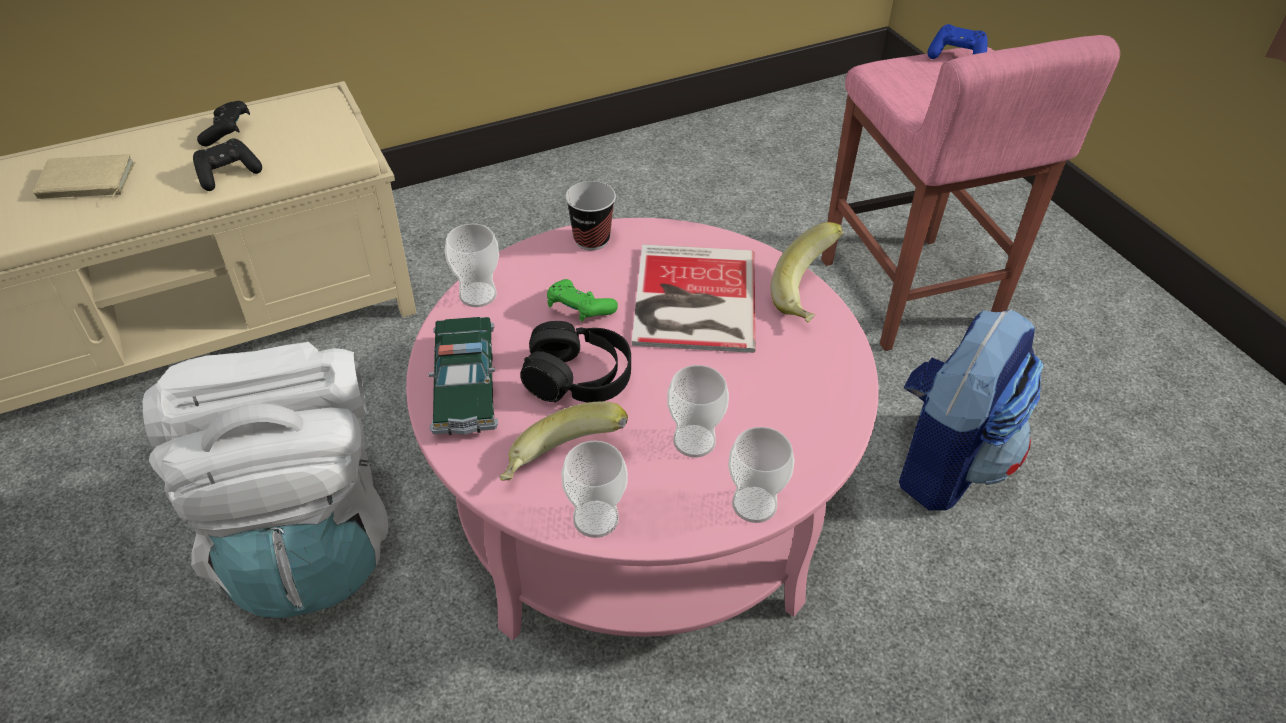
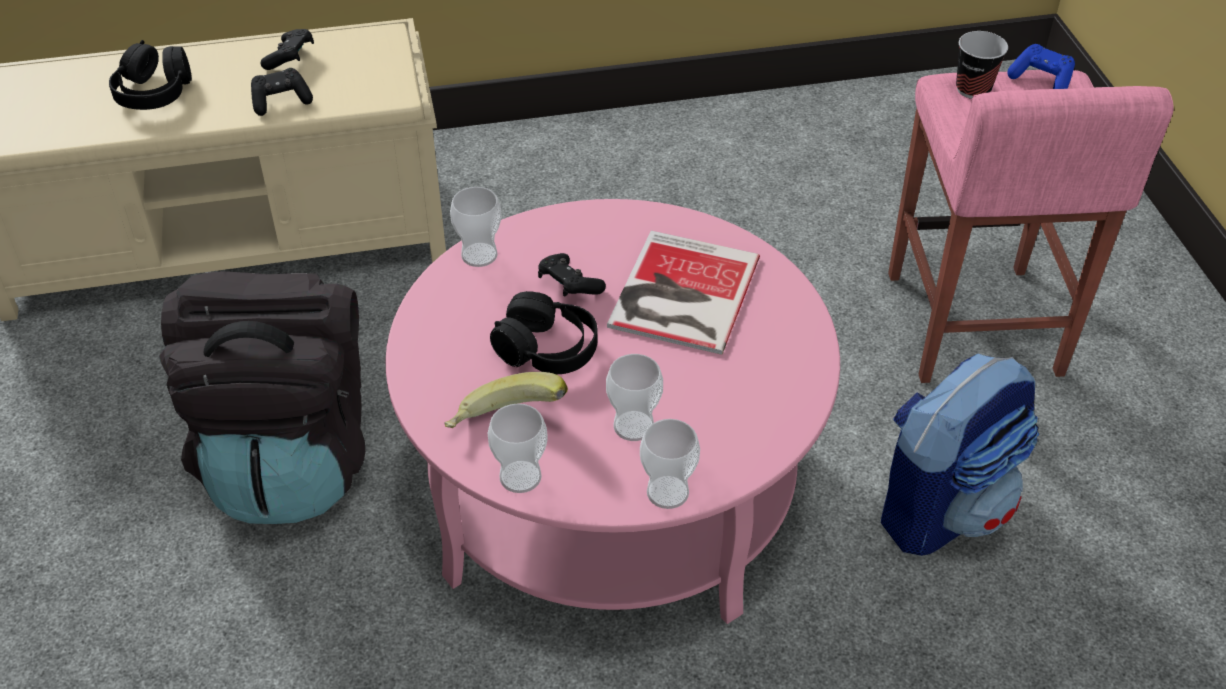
camera: 15 degrees right, 0 degrees up
(86, 184) = (154, 92): beige book -> black headphones
(305, 536) = (289, 457): white backpack -> black backpack
(465, 386) = (442, 338): toy car -> none
(579, 311) = (569, 286): green game controller -> black game controller
(591, 240) = (604, 218): cup -> cup (973, 89)
(809, 295) = (799, 308): banana -> none

